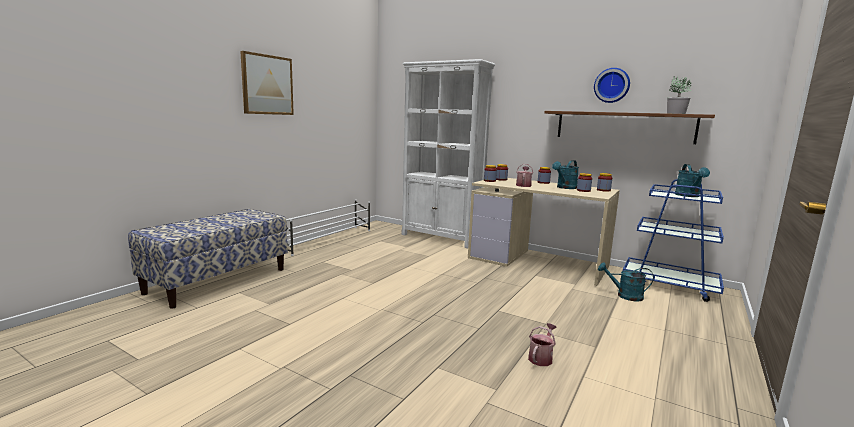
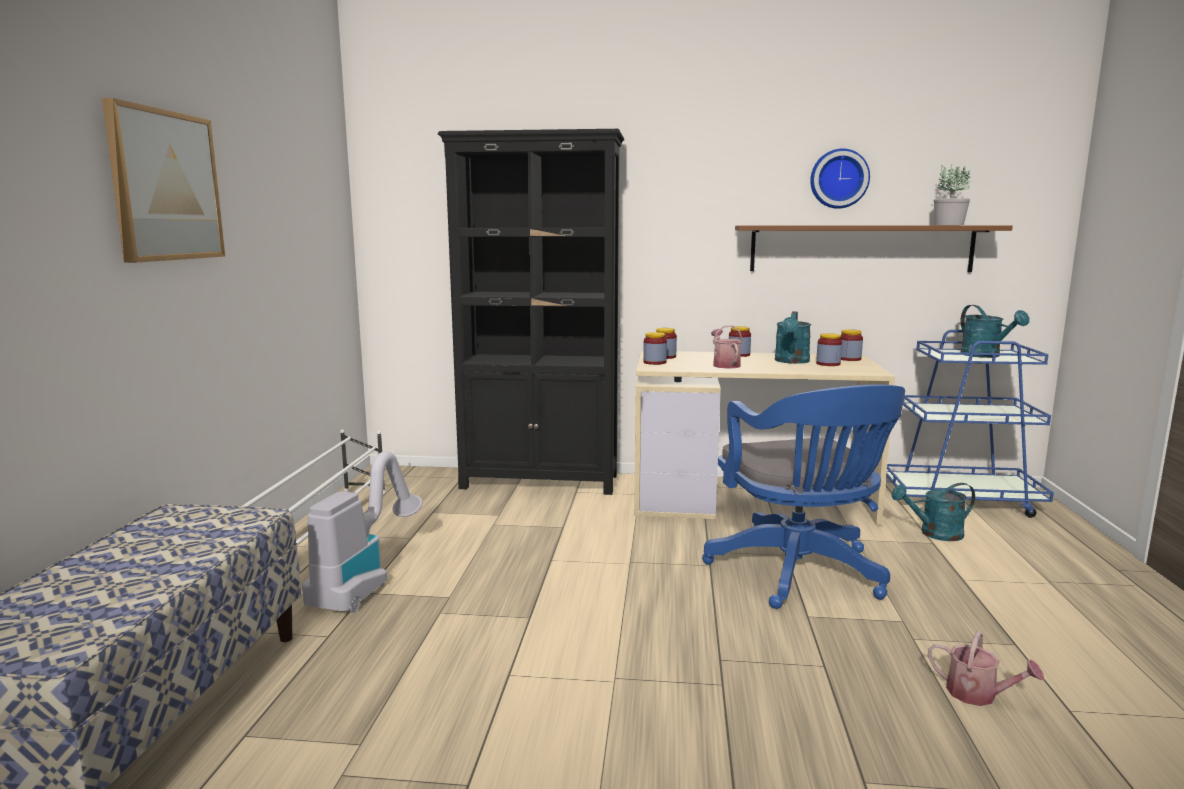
camera: 25 degrees left, 0 degrees up
(326, 258) = (365, 581): none -> vacuum cleaner
(441, 238) = (541, 482): white bookcase -> black bookcase
(518, 295) = (800, 574): none -> blue office chair
(541, 357) = (978, 695): watering can -> watering can turned 120 degrees clockwise

